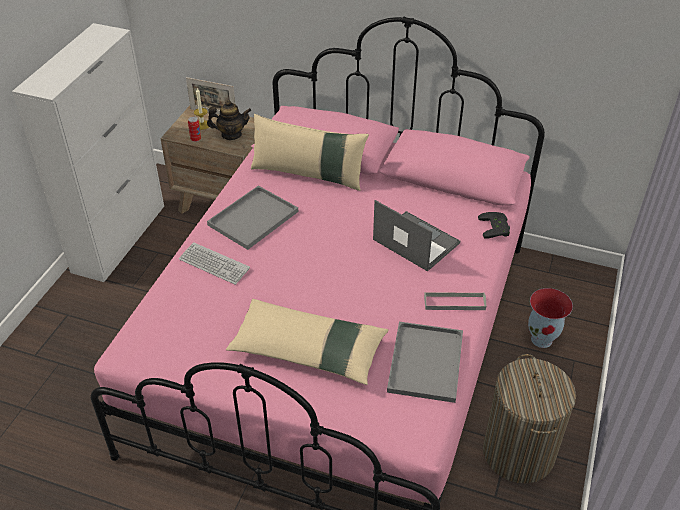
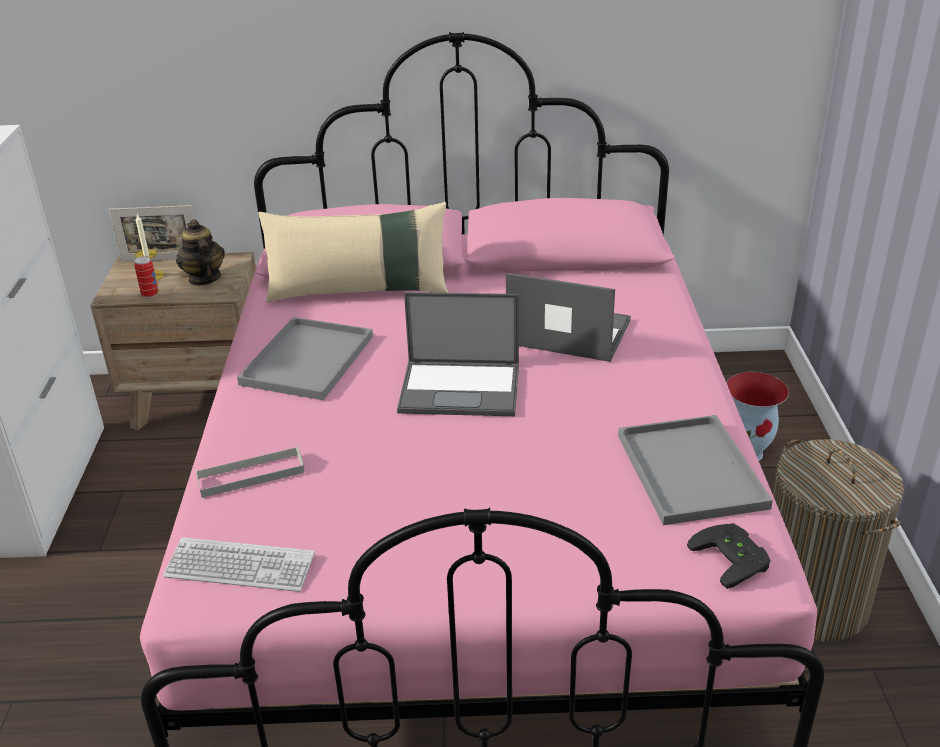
camera: 20 degrees left, 10 degrees down
(214, 264) = (279, 432): keyboard -> keyboard (240, 567)
(231, 135) = (204, 278): teapot -> teapot turned 90 degrees counterclockwise
(308, 350) = (504, 504): beige pillow -> none
(328, 264) = (462, 388): none -> laptop
(454, 303) = (675, 389): grey tray -> grey tray (251, 475)
(496, 228) = (665, 293): black game controller -> black game controller (734, 558)

